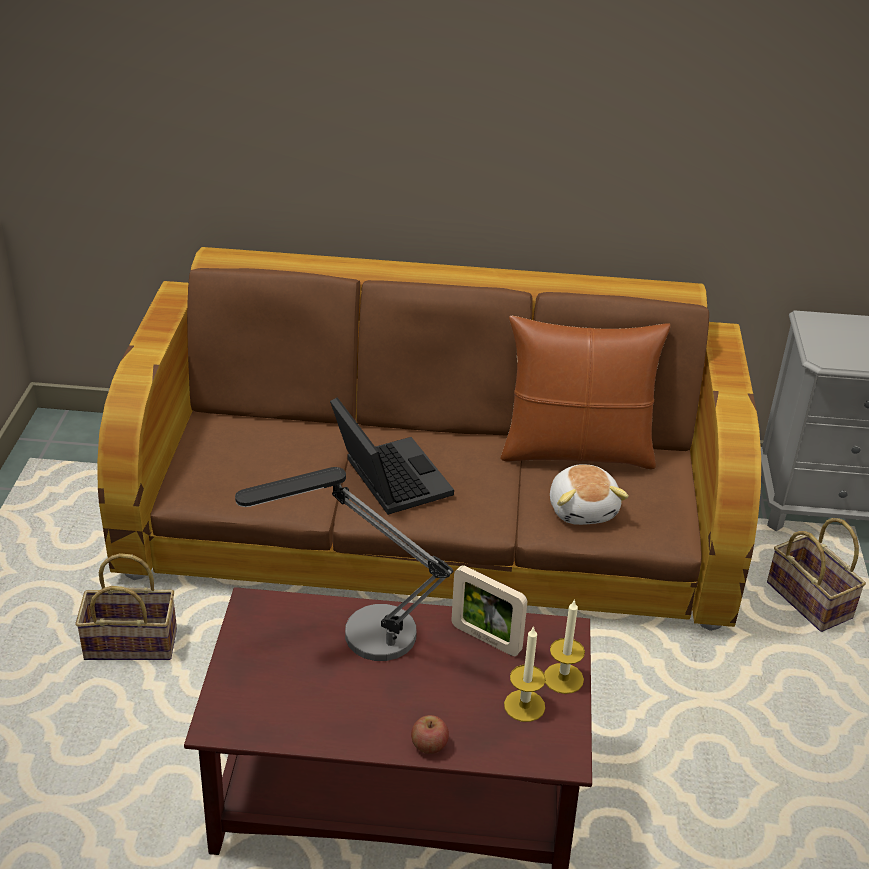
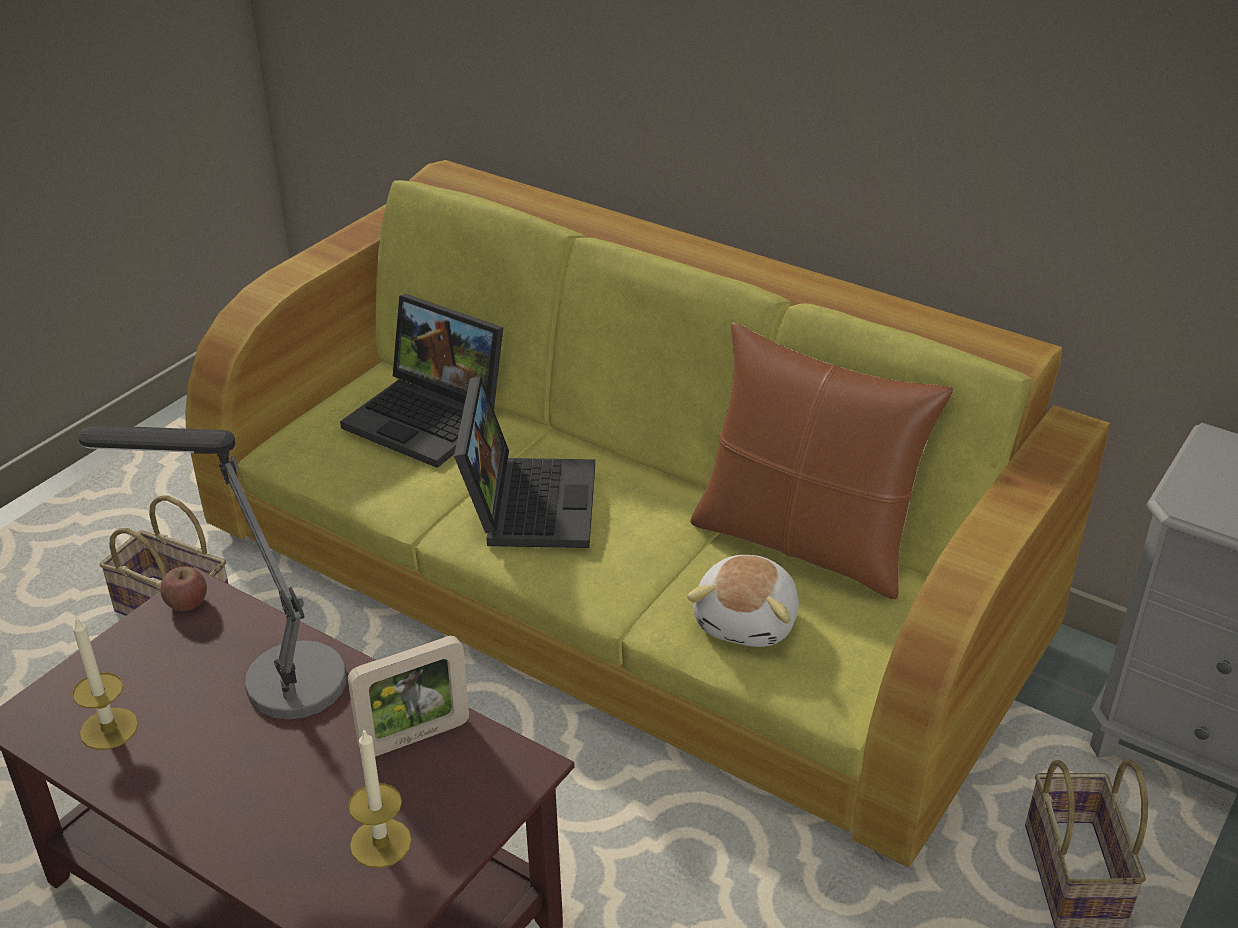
camera: 30 degrees right, 0 degrees up
(269, 442) = (430, 419): none -> laptop
(429, 745) = (221, 844): apple -> apple (187, 603)
(432, 522) = (621, 586): brown sofa -> green sofa
(486, 639) = (415, 737): picture frame -> picture frame turned 90 degrees counterclockwise
(563, 678) = (463, 828): candle -> candle (109, 729)

